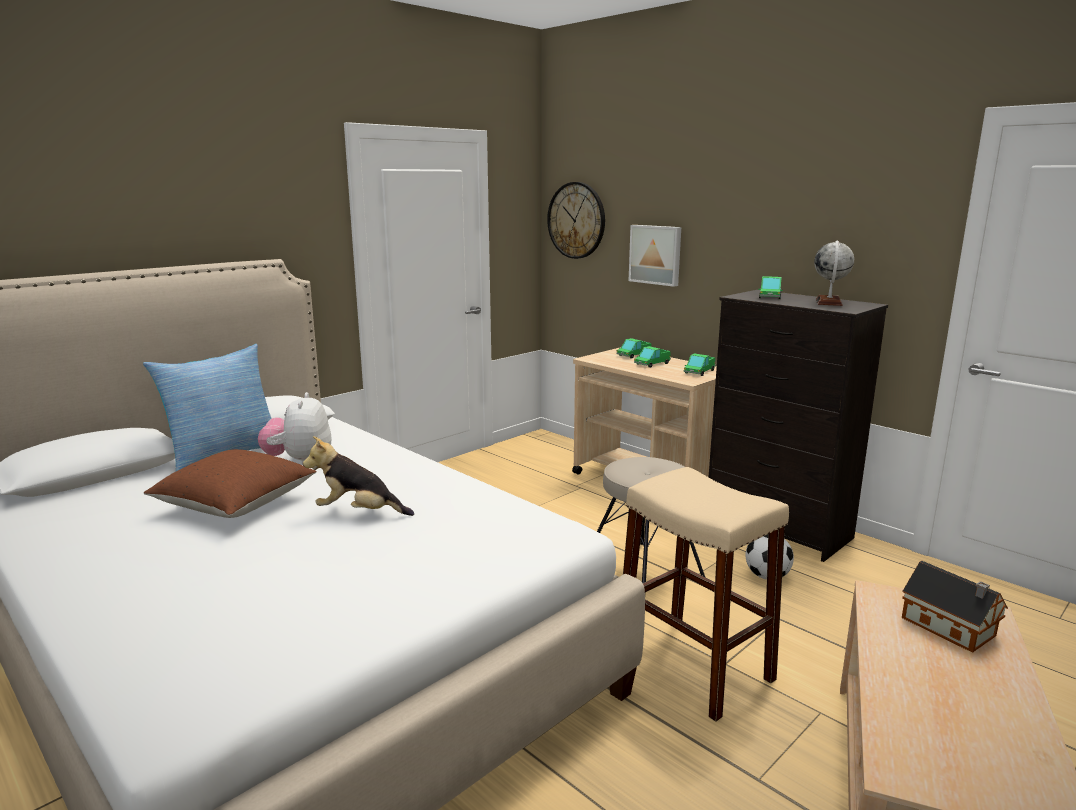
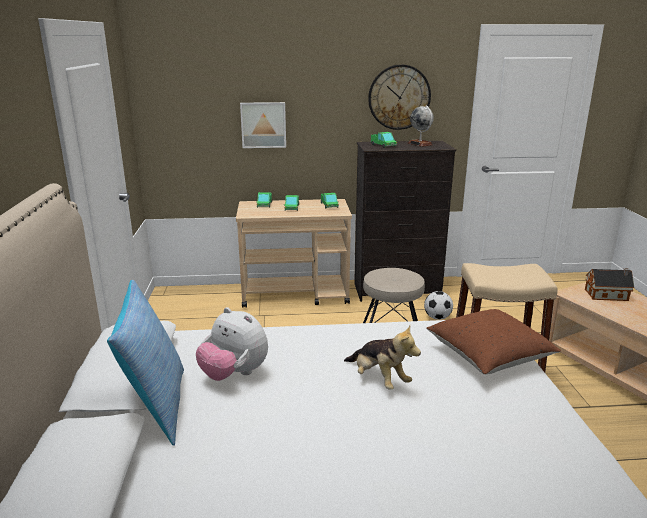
camera: 50 degrees left, 5 degrees up
(236, 505) = (293, 428): brown pillow -> brown pillow (488, 356)
(359, 512) = (379, 379): plush toy -> plush toy turned 90 degrees counterclockwise
(576, 220) = (176, 102): wall clock -> wall clock (399, 97)

